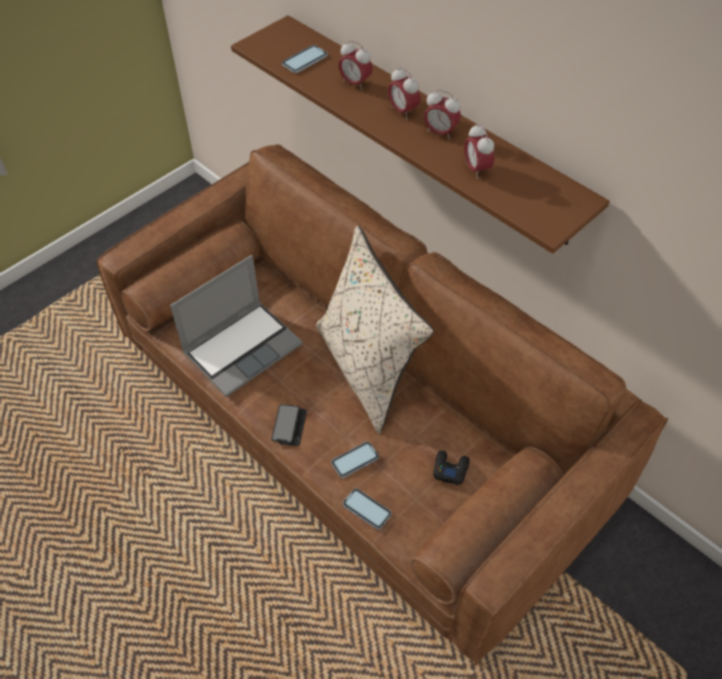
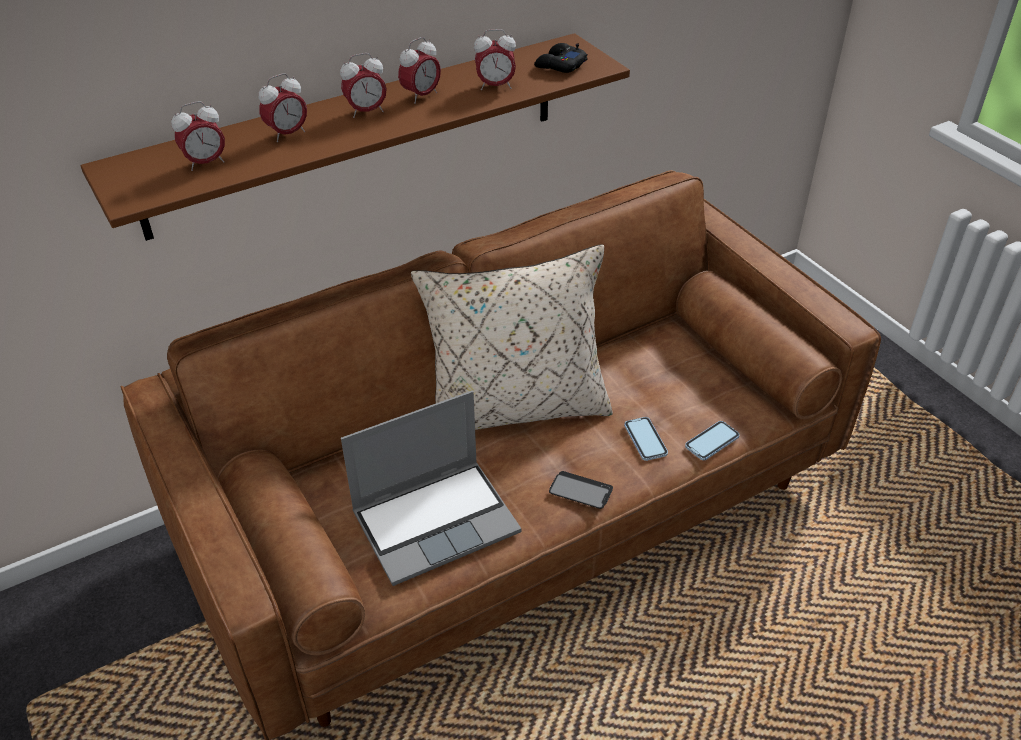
camera: 75 degrees left, 10 degrees down
(243, 348) = (437, 521): laptop -> laptop turned 90 degrees clockwise
(305, 60) = (205, 163): phone -> alarm clock
(450, 469) = (671, 368): black game controller -> black game controller (560, 65)

